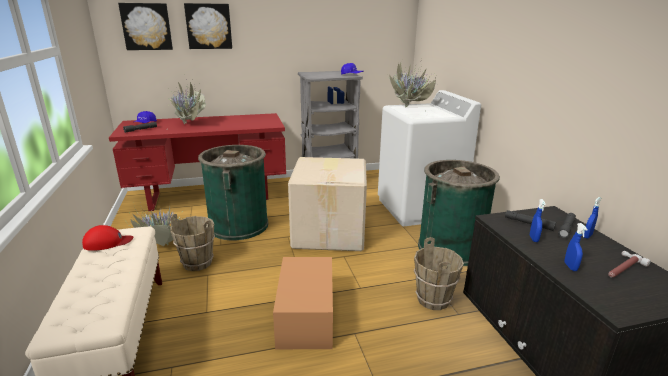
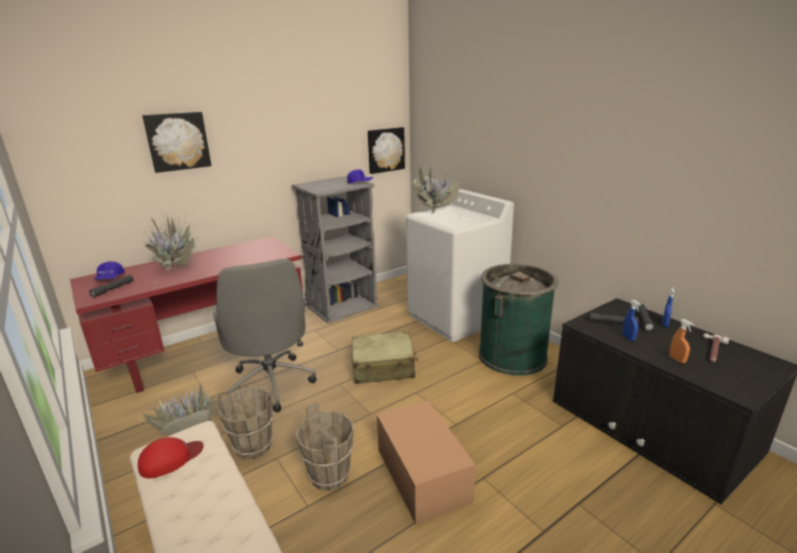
camera: 20 degrees left, 0 degrees up
(146, 26) = (92, 149): picture -> picture (385, 150)
(238, 225) = (272, 384): green trash can -> grey office chair
(330, 232) = (383, 367): cardboard box -> beige suitcase
(433, 300) = (532, 417): brown bucket -> brown bucket (330, 475)
(570, 267) = (677, 360): blue spray bottle -> orange spray bottle

